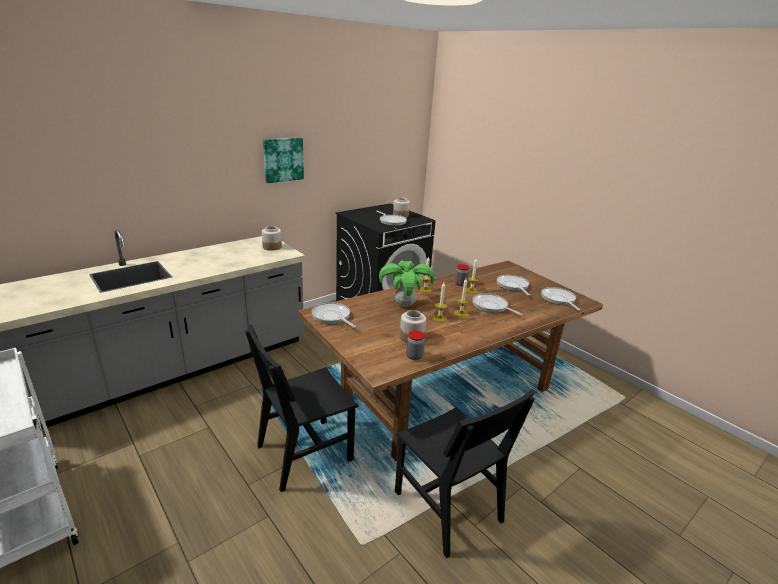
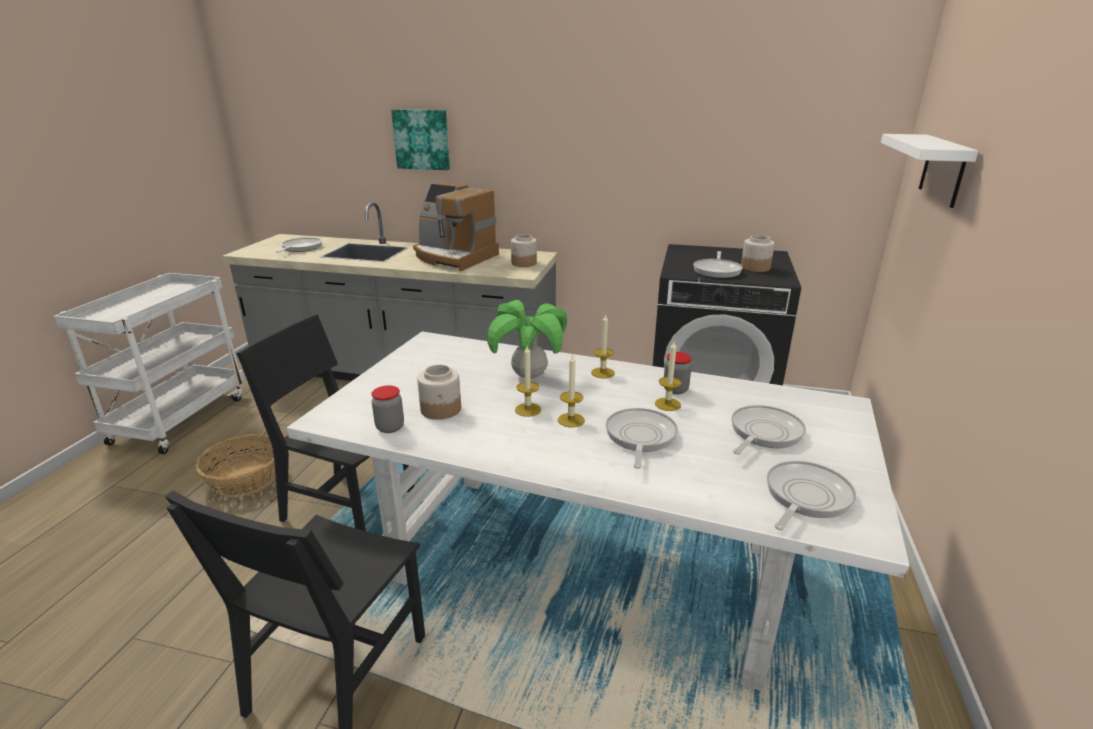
camera: 55 degrees right, 0 degrees up
(199, 495) = (246, 478): none -> basket
(216, 257) = (454, 257): none -> coffee machine
(283, 159) = (588, 149): picture -> picture (422, 139)
(332, 317) = (429, 350): frying pan -> frying pan (300, 248)
(446, 394) = (582, 565): brown dining table -> white dining table
(471, 154) = (943, 170): none -> white shelf

